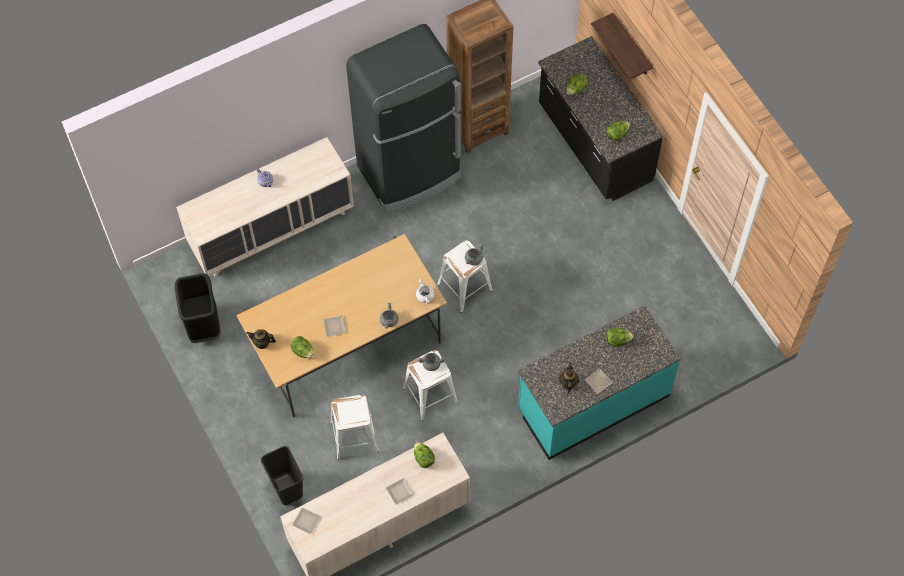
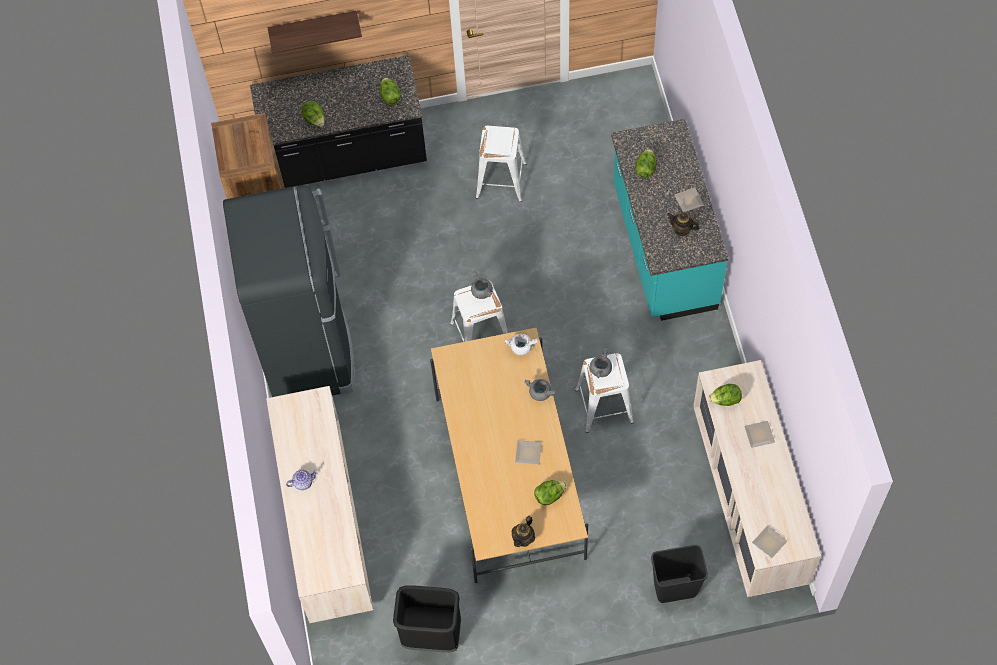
camera: 70 degrees left, 0 degrees up
(354, 437) = (632, 498): white stool -> white stool (501, 180)

